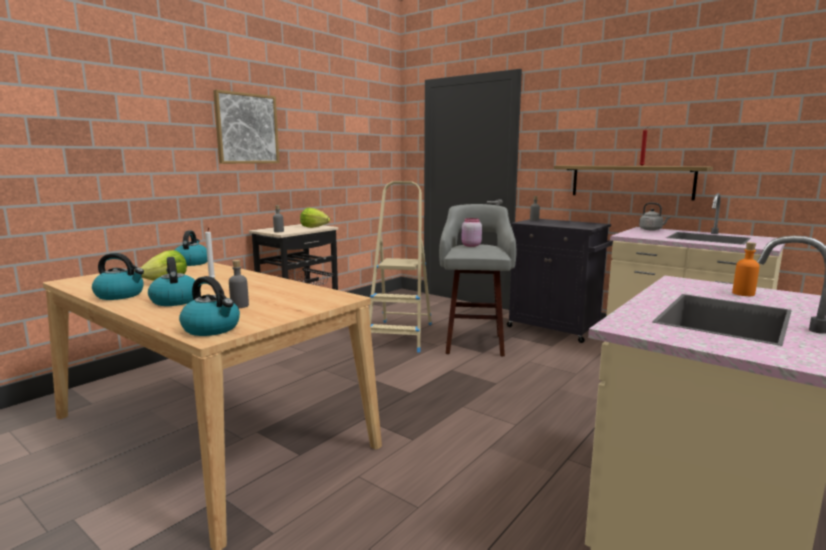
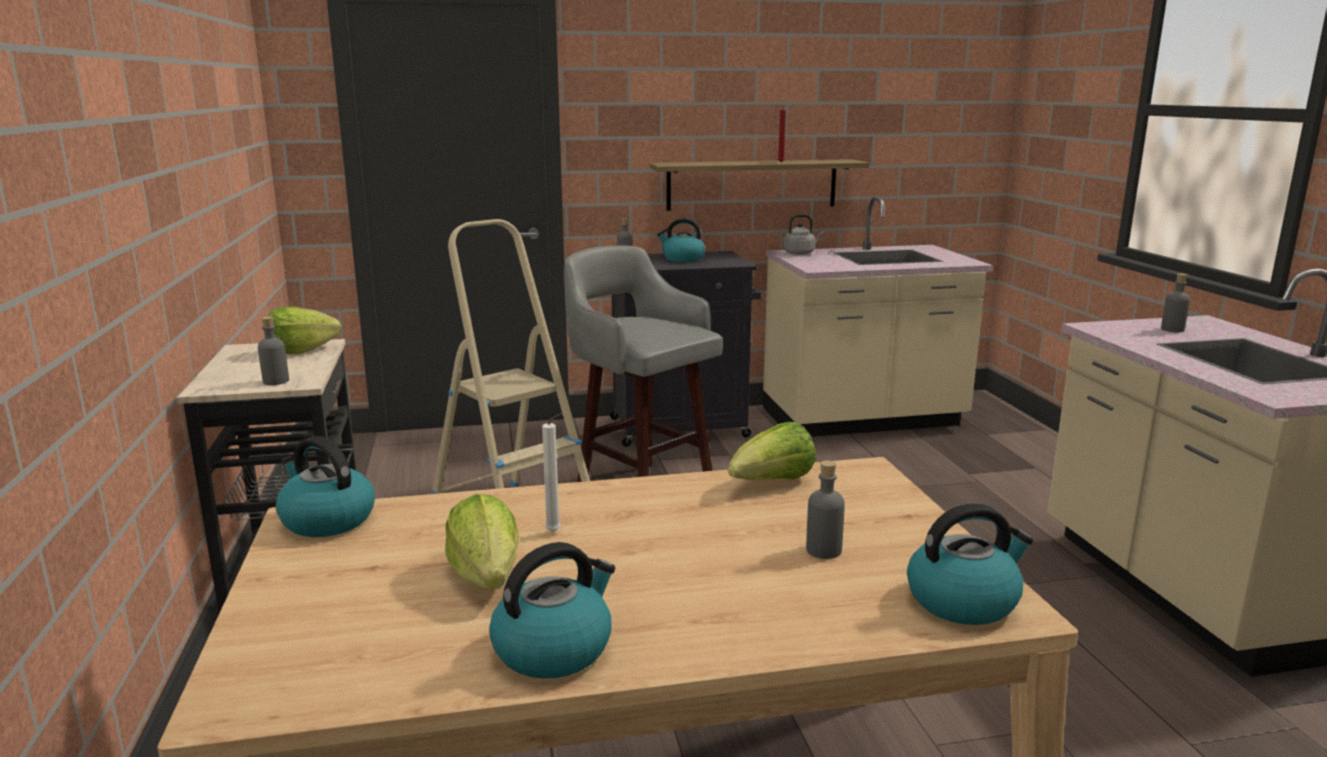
camera: 50 degrees left, 5 degrees up
(174, 301) = (701, 598): kettle -> kettle (682, 259)
(247, 128) = (130, 122): picture -> none
(303, 290) = (772, 483): none -> lettuce
(470, 245) = (626, 324): pink jar -> none
(743, 294) = (1172, 329): orange bottle -> grey bottle

